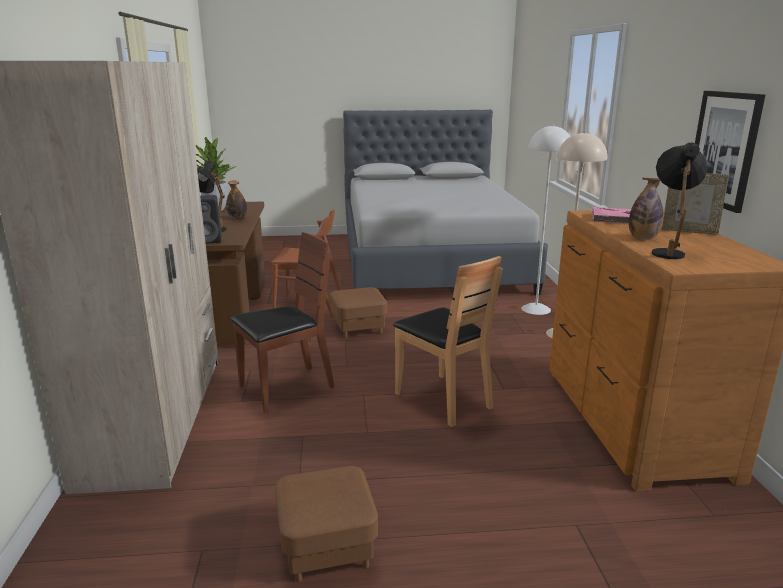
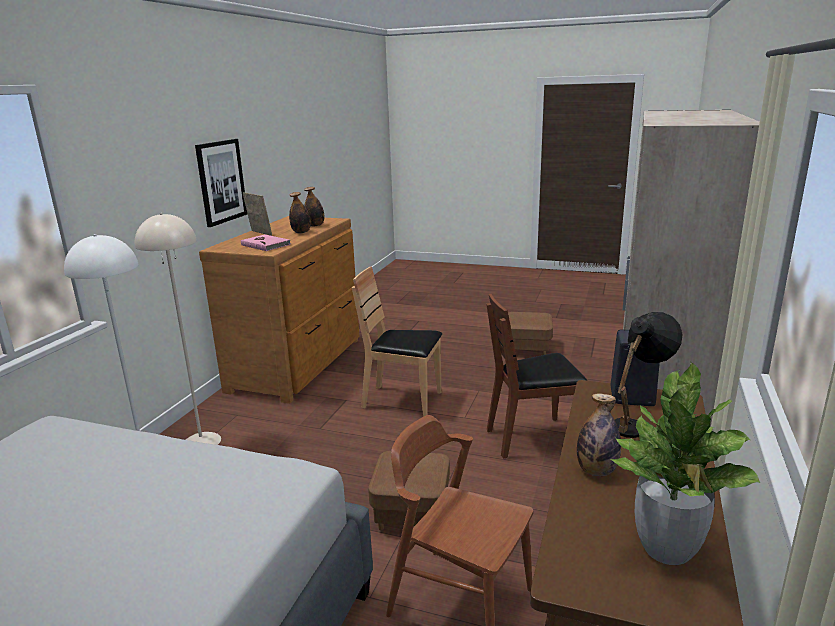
camera: 155 degrees left, 0 degrees up
(443, 399) = (402, 401): brown chair -> brown chair turned 60 degrees counterclockwise
(668, 251) = (315, 225): black table lamp -> bottle

